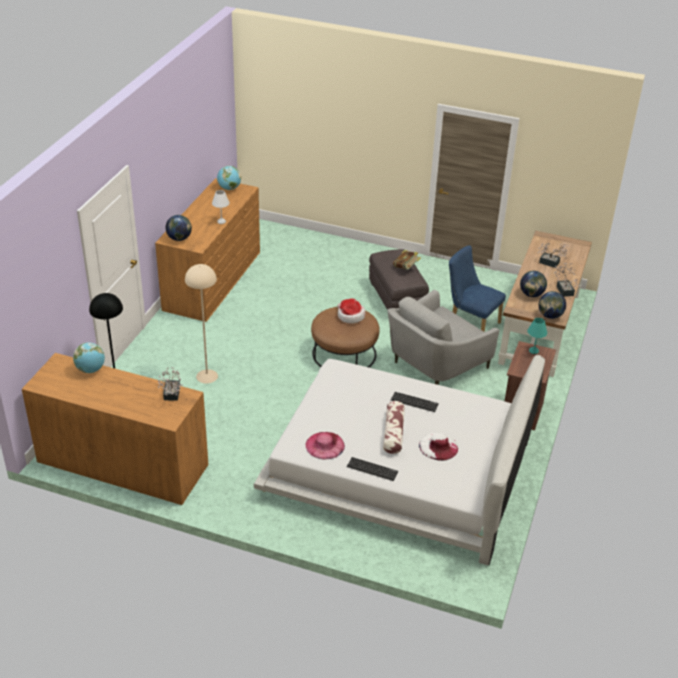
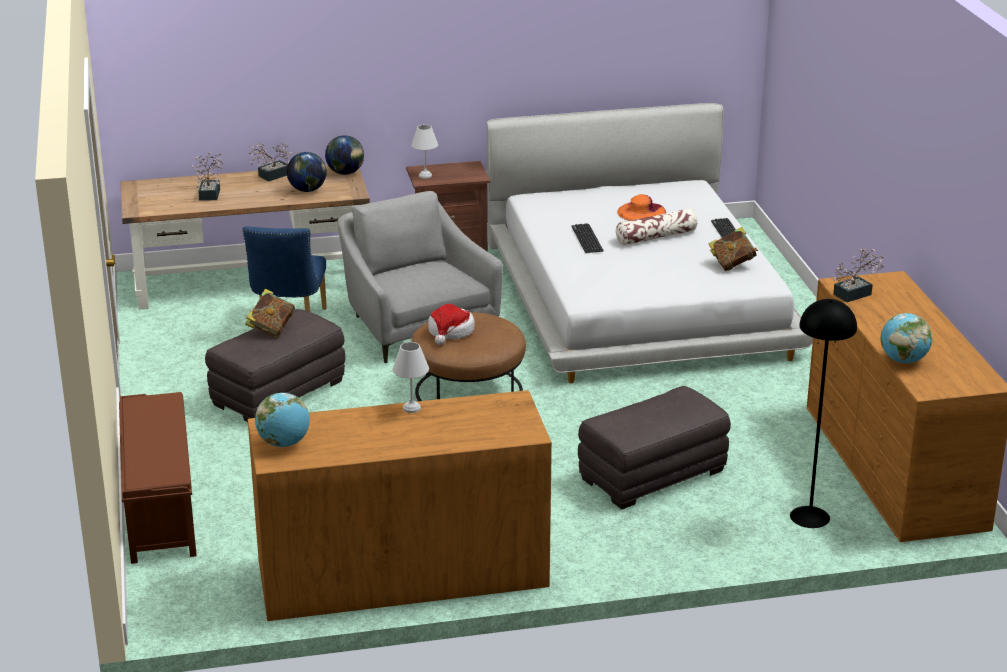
camera: 120 degrees left, 10 degrees down
(179, 239) = (512, 424): globe -> none
(206, 376) = (652, 475): beige floor lamp -> grey ottoman
(324, 242) = (160, 507): none -> brown bench
(325, 445) = (732, 264): pink hat -> book
(435, 364) = (415, 325): grey armchair -> grey armchair turned 135 degrees counterclockwise
(438, 446) = (641, 212): white hat -> orange hat
(534, 351) = (425, 175): turquoise table lamp -> white table lamp

